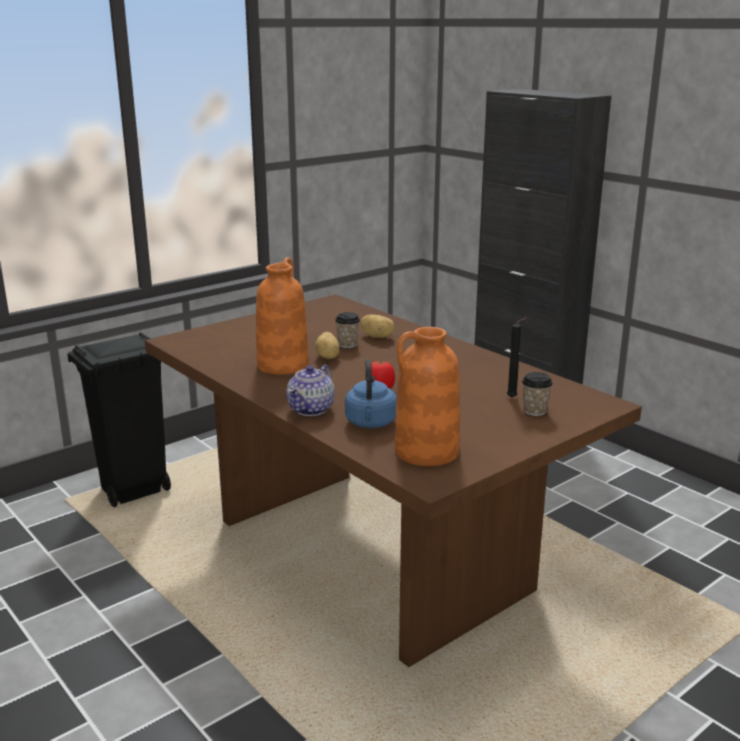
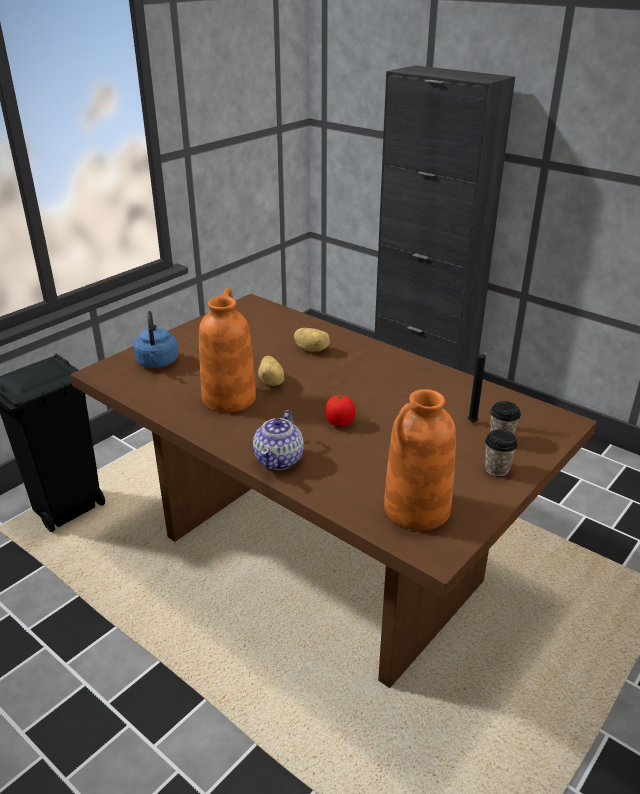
camera: 10 degrees left, 10 degrees up
(347, 345) = (286, 363): cup -> cup (496, 469)
(370, 423) = (347, 474): blue kettle -> blue kettle (157, 363)

